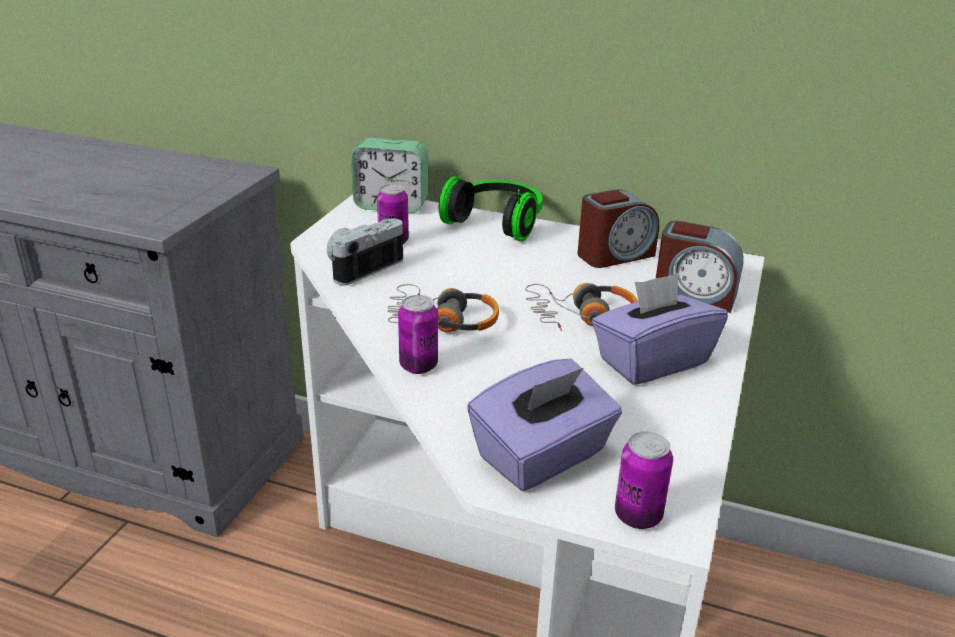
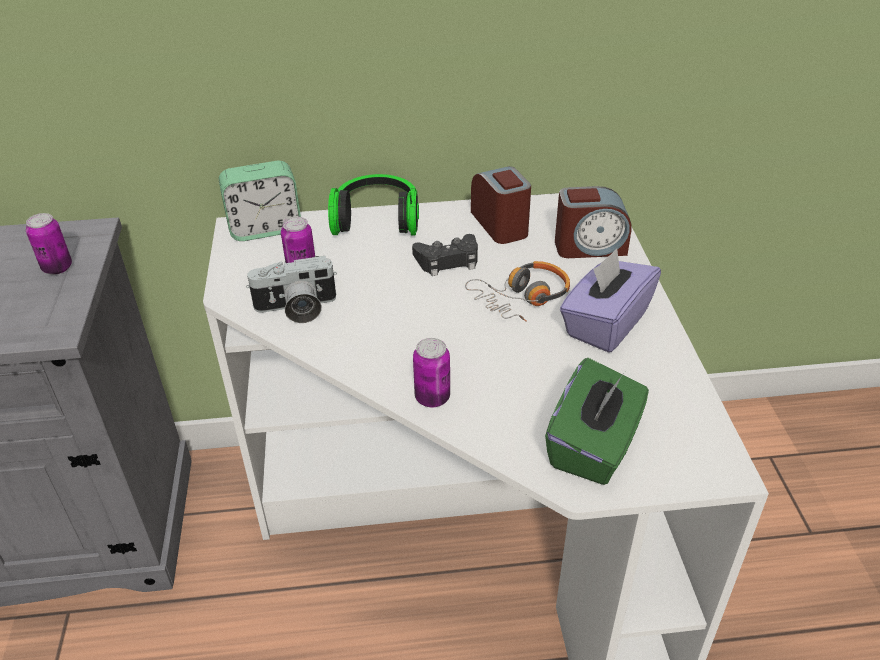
camera: 25 degrees left, 10 degrees up
(362, 267) = (296, 309): camera -> camera turned 120 degrees counterclockwise
(442, 321) = (415, 344): headphones -> none
(535, 269) = (448, 260): none -> black game controller
(543, 456) = (594, 446): purple tissue box -> green tissue box
(614, 255) = (500, 224): alarm clock -> alarm clock turned 60 degrees counterclockwise
(638, 516) = (695, 470): can -> can (57, 268)

